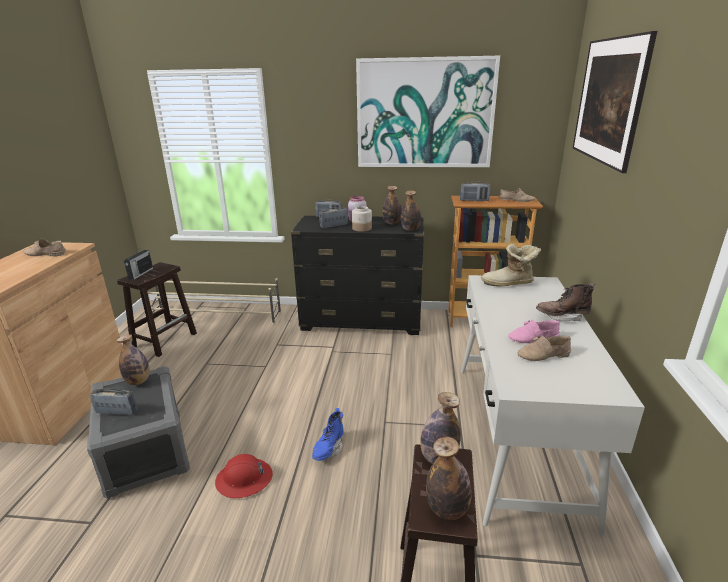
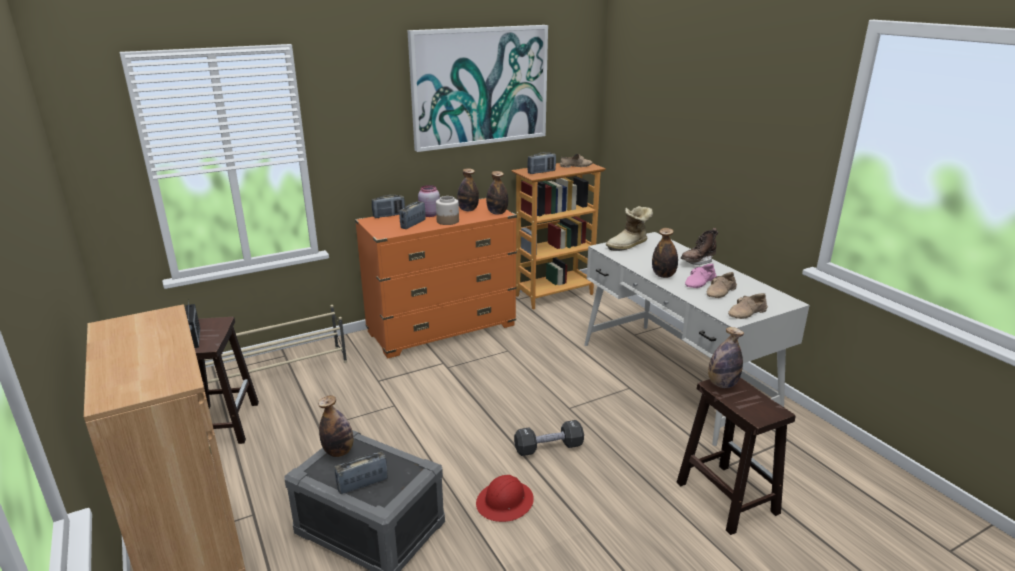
camera: 35 degrees left, 0 degrees up
(44, 254) = (145, 333): beige shoe -> beige shoe (748, 313)
(329, 449) = (548, 448): blue boot -> black dumbbell
(362, 321) = (442, 329): black dresser -> orange dresser
(447, 509) = (764, 408): bottle -> bottle (663, 275)
(603, 130) = (668, 97): picture -> none

